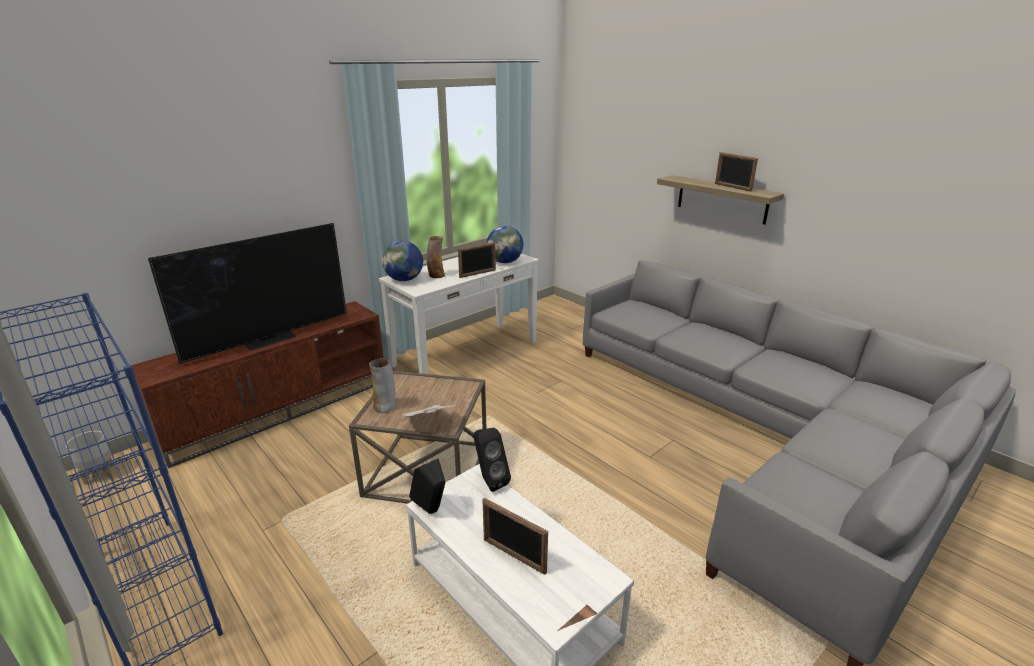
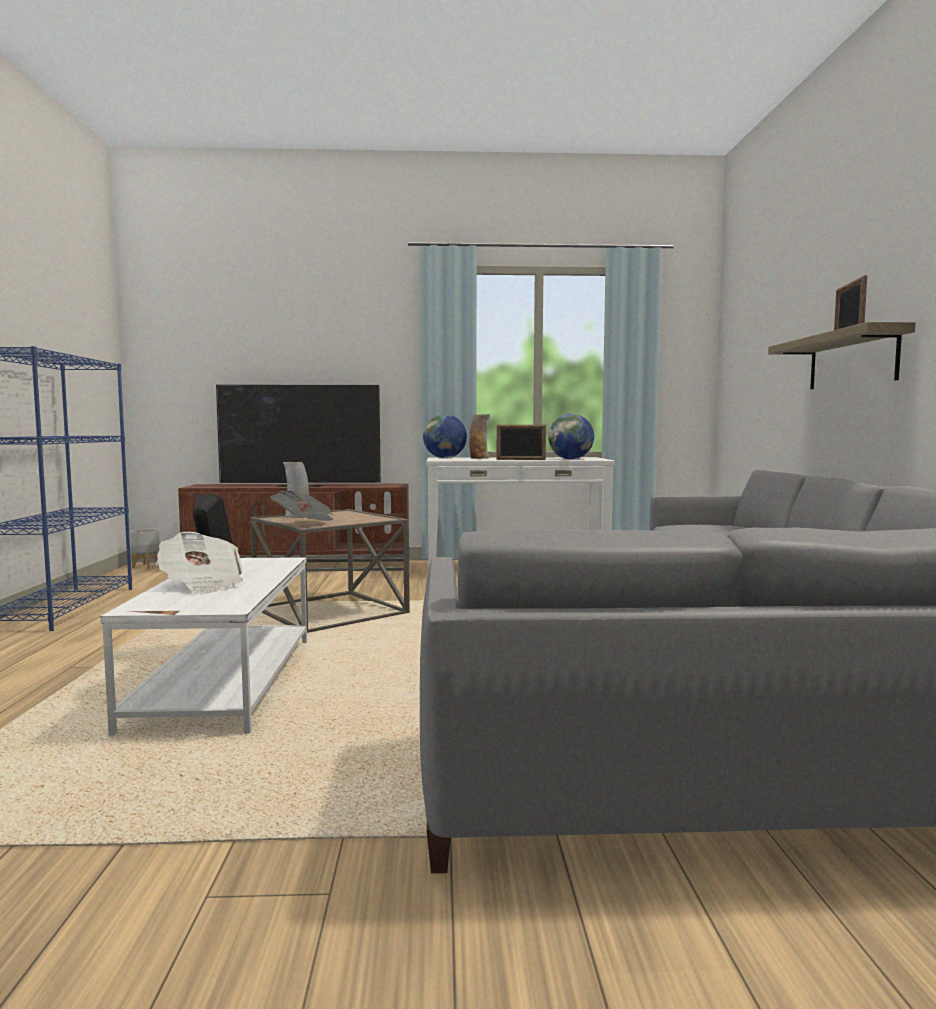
camera: 40 degrees right, 20 degrees down
(489, 481) = (287, 562): black speaker -> none
(514, 556) = (201, 585): picture frame -> newspaper

